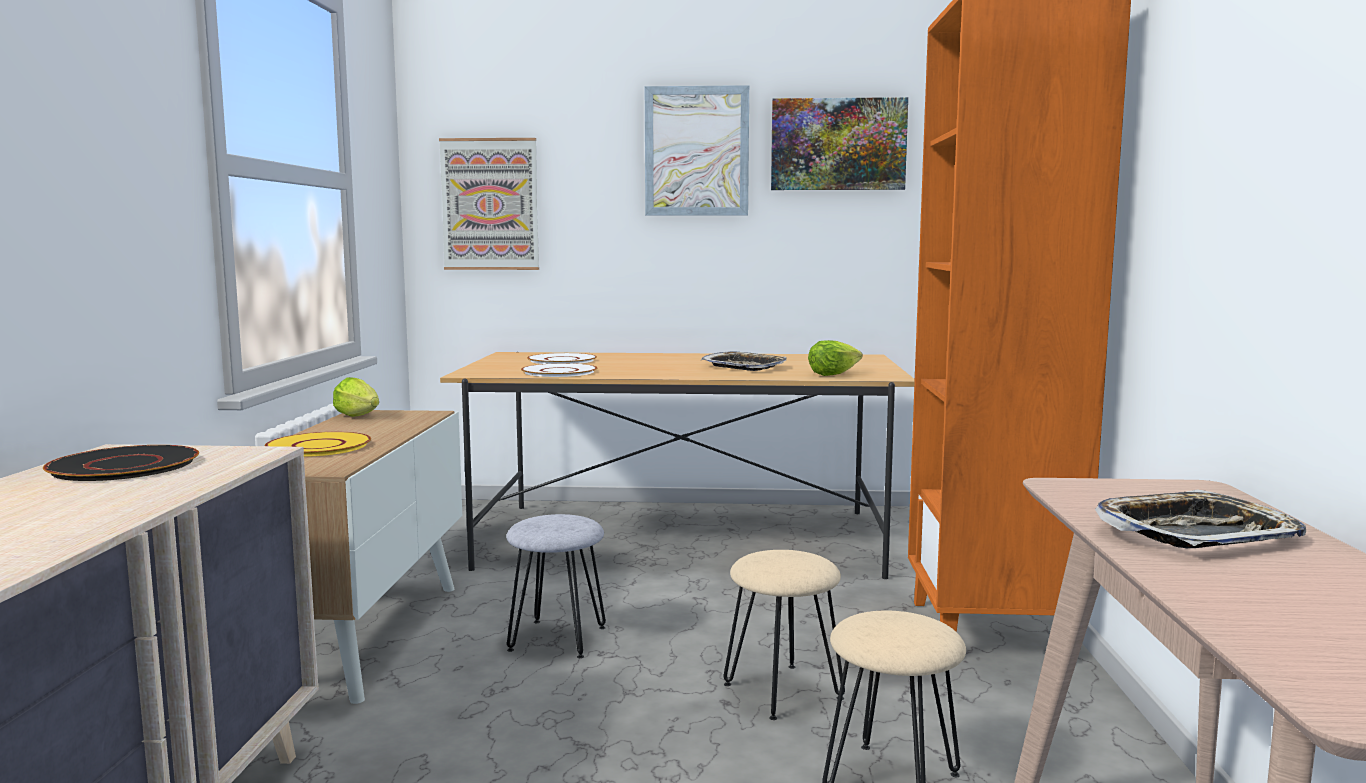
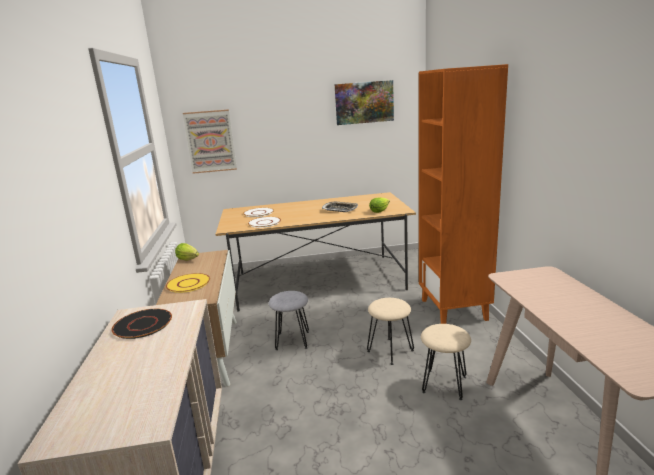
camera: 10 degrees left, 10 degrees up
(696, 151) = (303, 110): picture -> none
(1195, 533) = (559, 300): tray -> none

